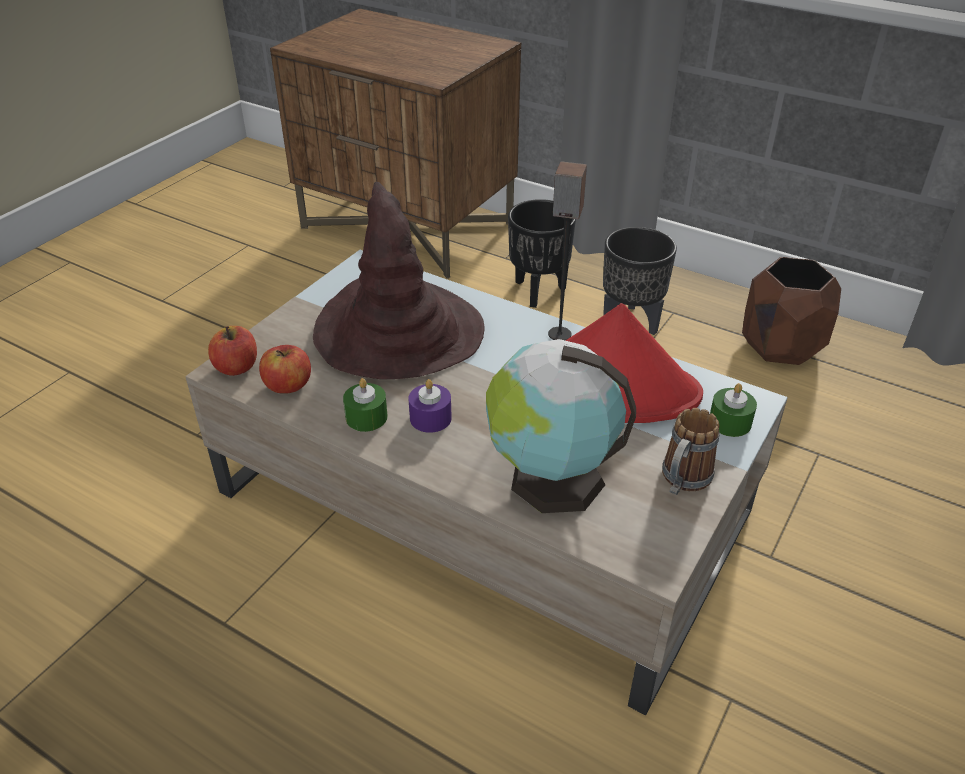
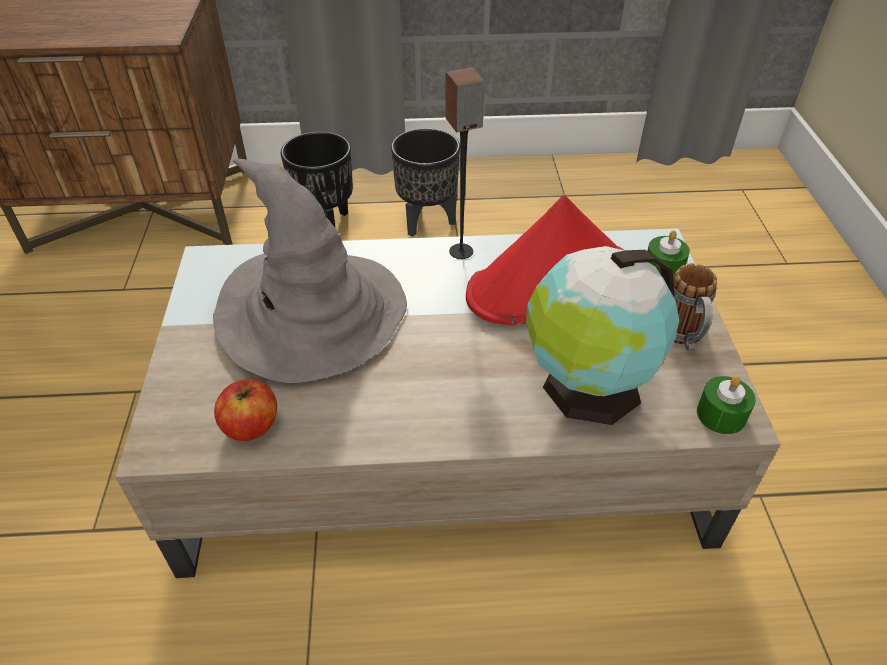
camera: 35 degrees left, 5 degrees up
(237, 367) = (171, 435): apple -> none
(366, 417) = (367, 418): green candle -> green candle (721, 415)
(398, 332) = (312, 315): brown hat -> grey hat
(430, 418) = (429, 386): purple candle -> none
(779, 345) = (552, 195): brown planter -> none

